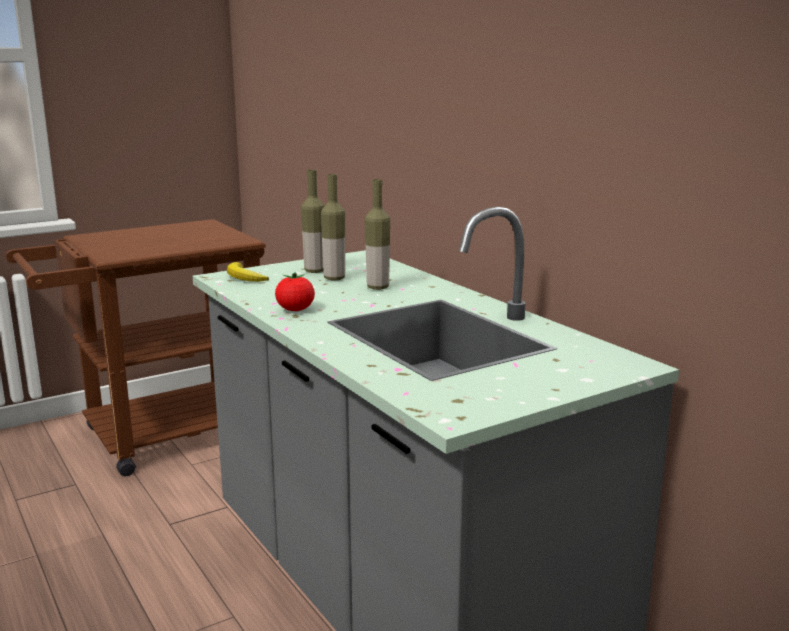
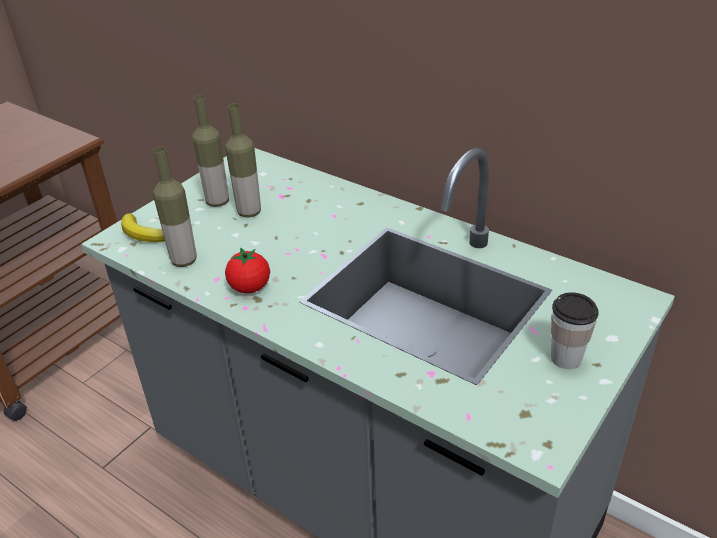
camera: 20 degrees left, 20 degrees up
(377, 287) = (307, 219): bottle -> bottle (184, 260)
(529, 381) = (565, 358): none -> cup

